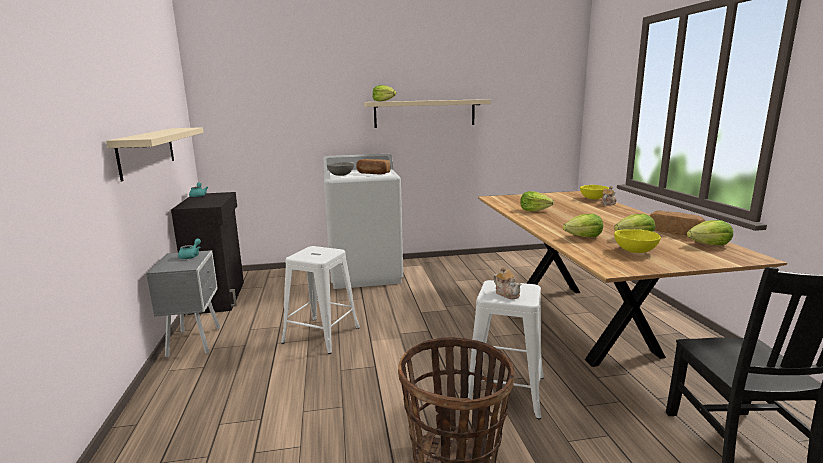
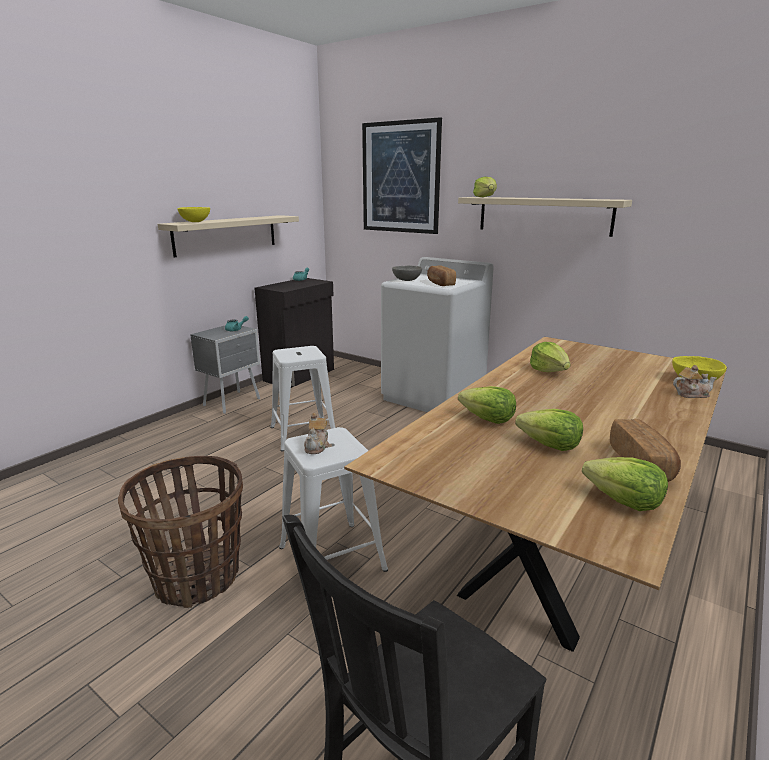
camera: 45 degrees right, 5 degrees up
(289, 87) = (400, 178): none -> picture
(634, 251) = (483, 458): yellow bowl -> yellow bowl (195, 222)

